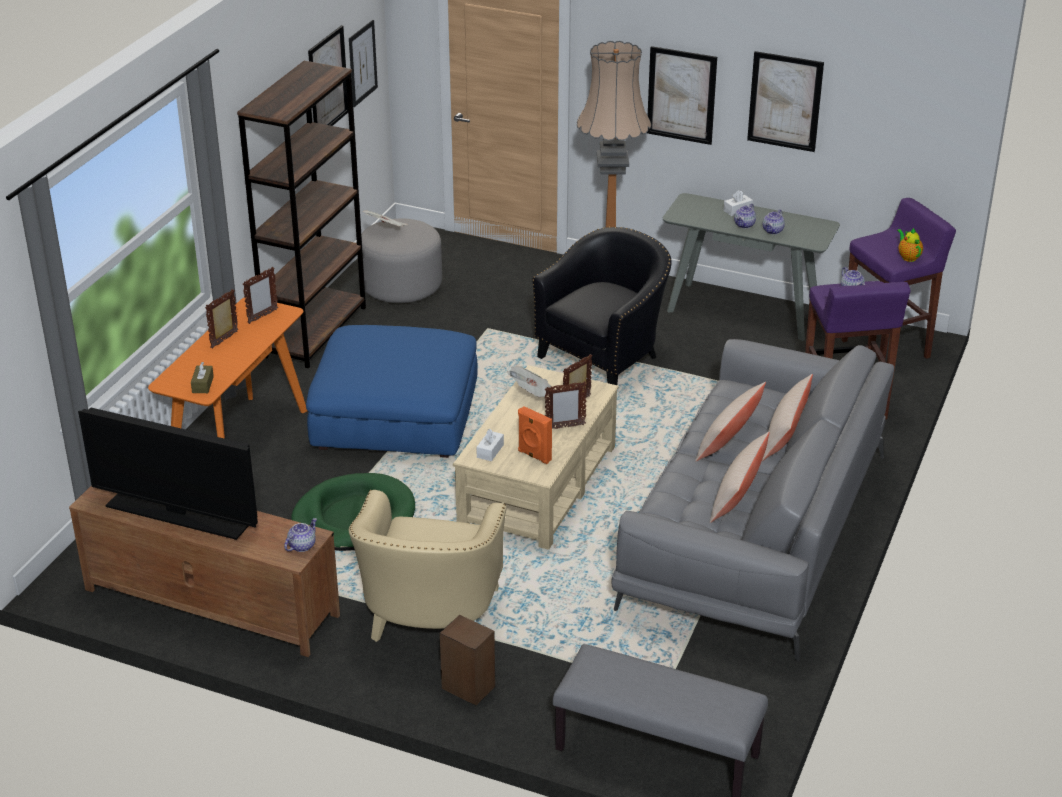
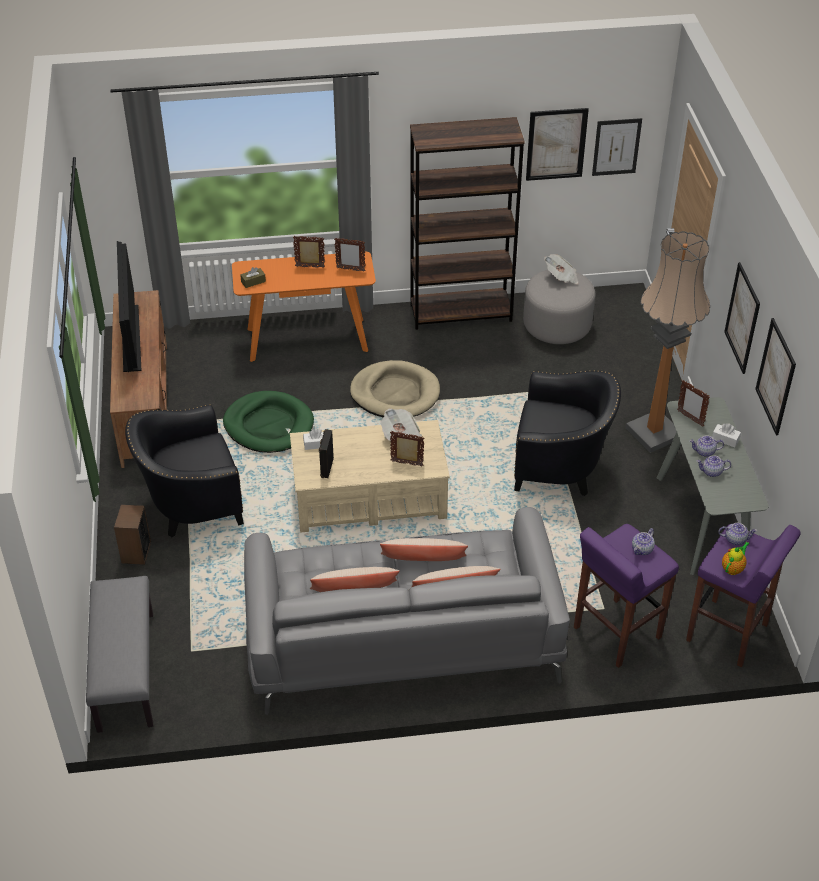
camera: 60 degrees right, 10 degrees up
(302, 545) = (136, 401): teapot -> teapot (735, 539)
(395, 415) = (395, 393): blue ottoman -> beige dog bed
(428, 618) = (191, 505): beige armchair -> black armchair
(534, 456) = (326, 468): orange speaker -> black speaker
(565, 427) = (373, 469): picture frame -> picture frame (690, 418)

